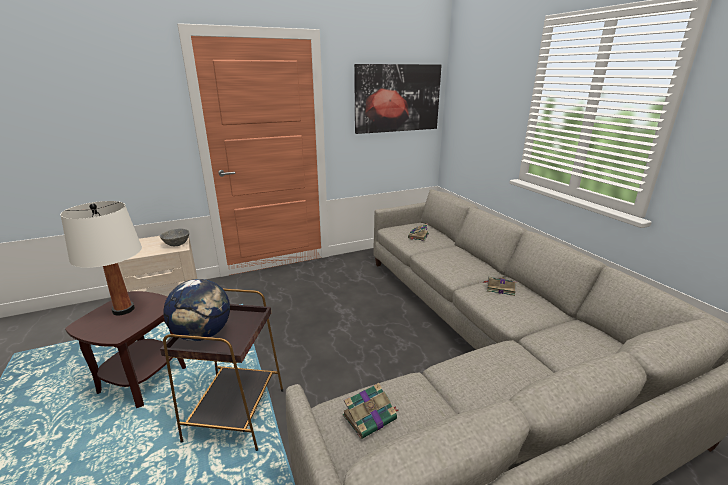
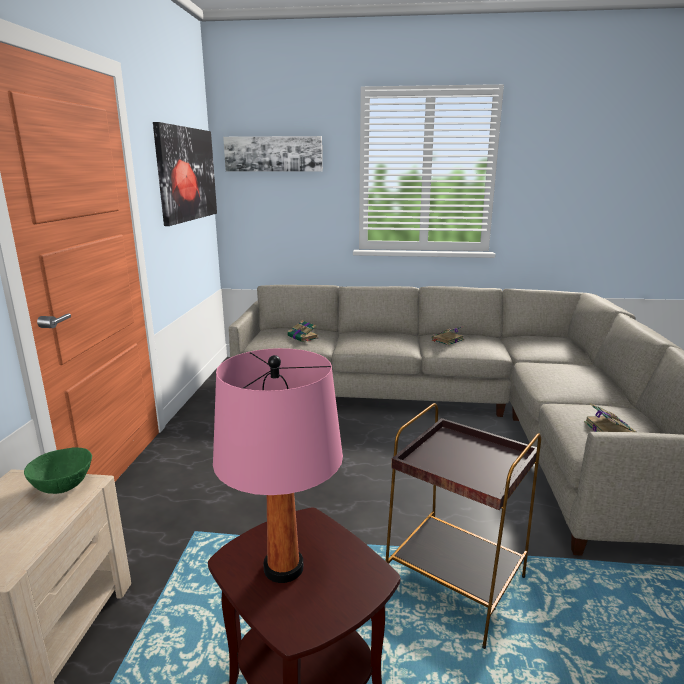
camera: 60 degrees left, 5 degrees down
(124, 309) = (283, 567): white table lamp -> pink table lamp
(177, 244) = (63, 486): grey bowl -> green bowl
(203, 334) = (468, 472): globe -> none
(477, 83) = (273, 154): none -> picture

